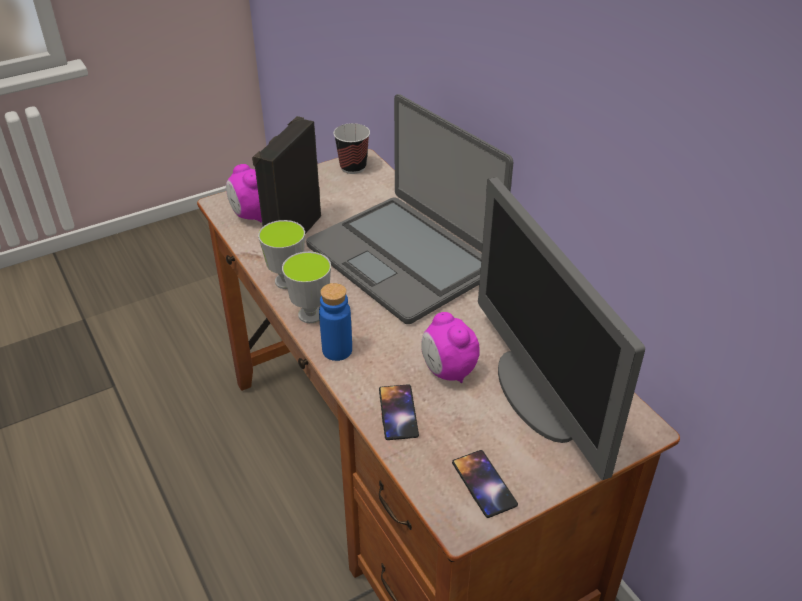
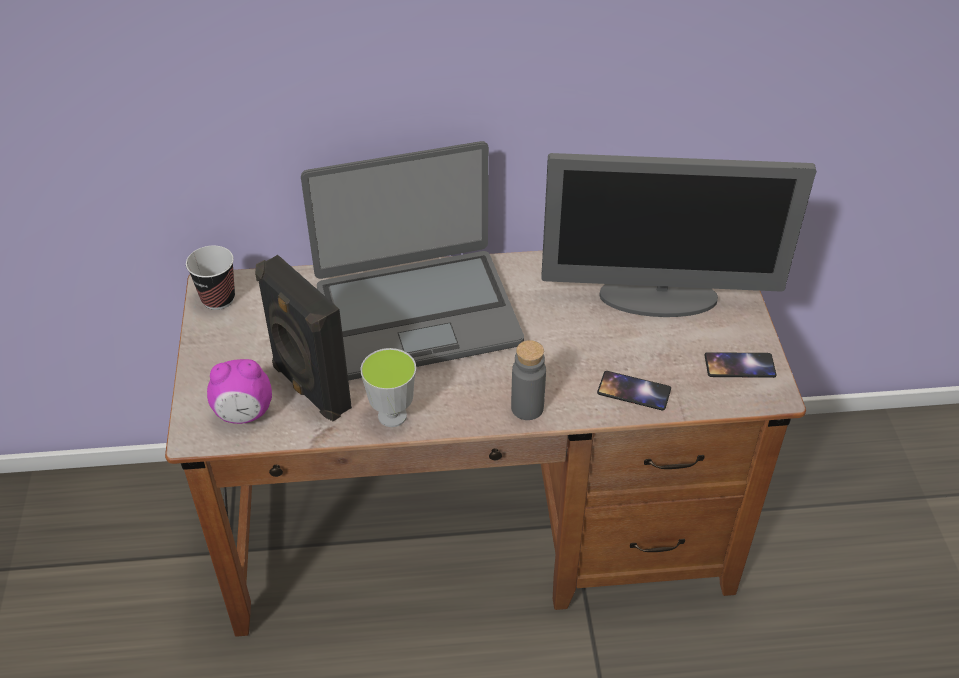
camera: 65 degrees left, 5 degrees up
(311, 314) = (461, 412): cup -> none
(337, 350) = (527, 408): blue bottle -> grey bottle
(447, 371) = (599, 340): alarm clock -> none

